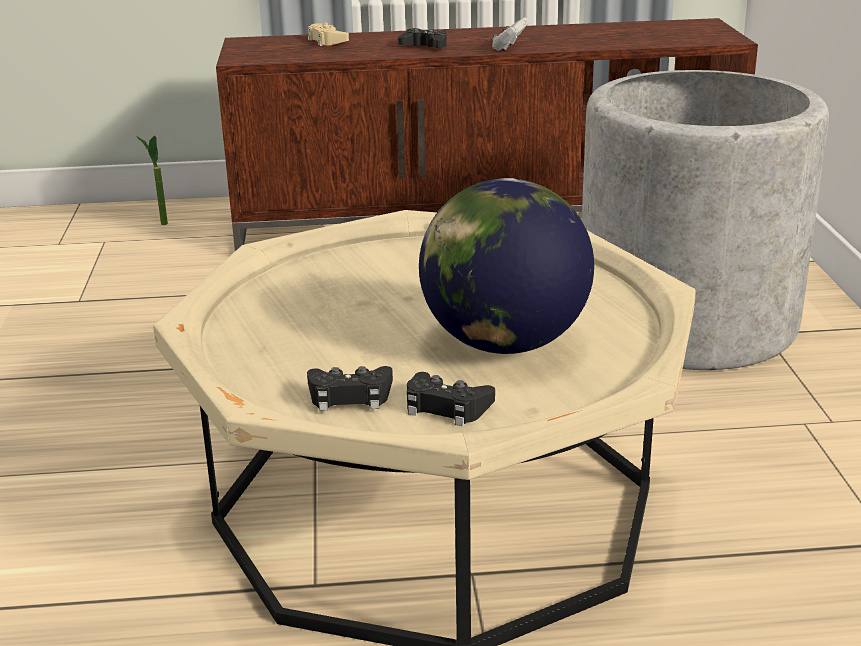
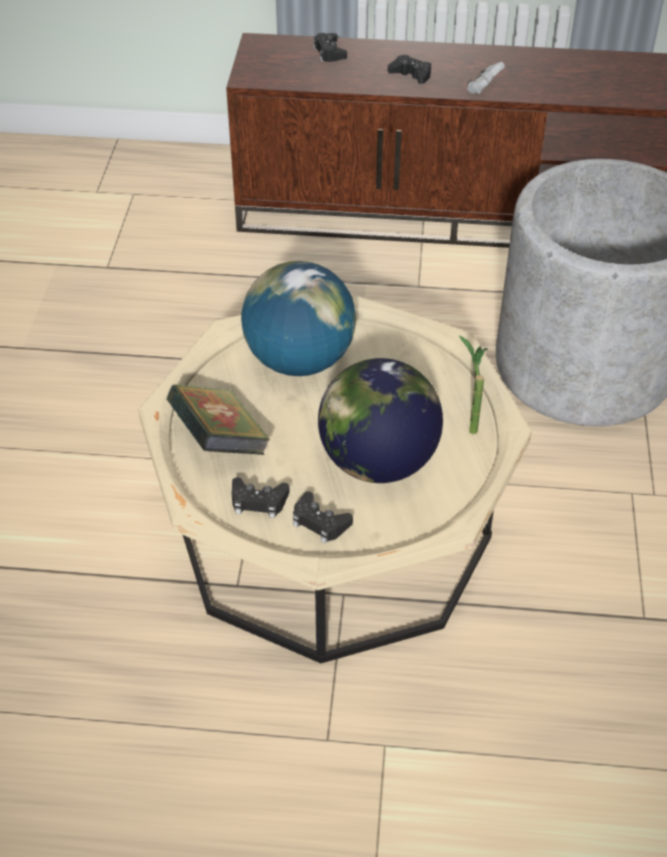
camera: 10 degrees right, 20 degrees up
(160, 222) = (181, 174): potted plant -> potted plant (467, 425)
(276, 349) = (220, 442): none -> book
(327, 41) = (329, 52): beige game controller -> black game controller
(363, 272) = (299, 360): none -> globe

